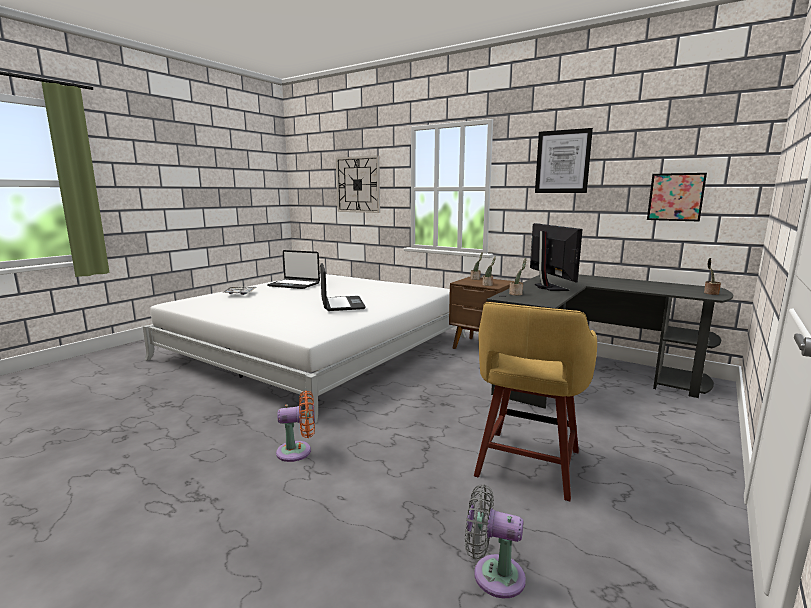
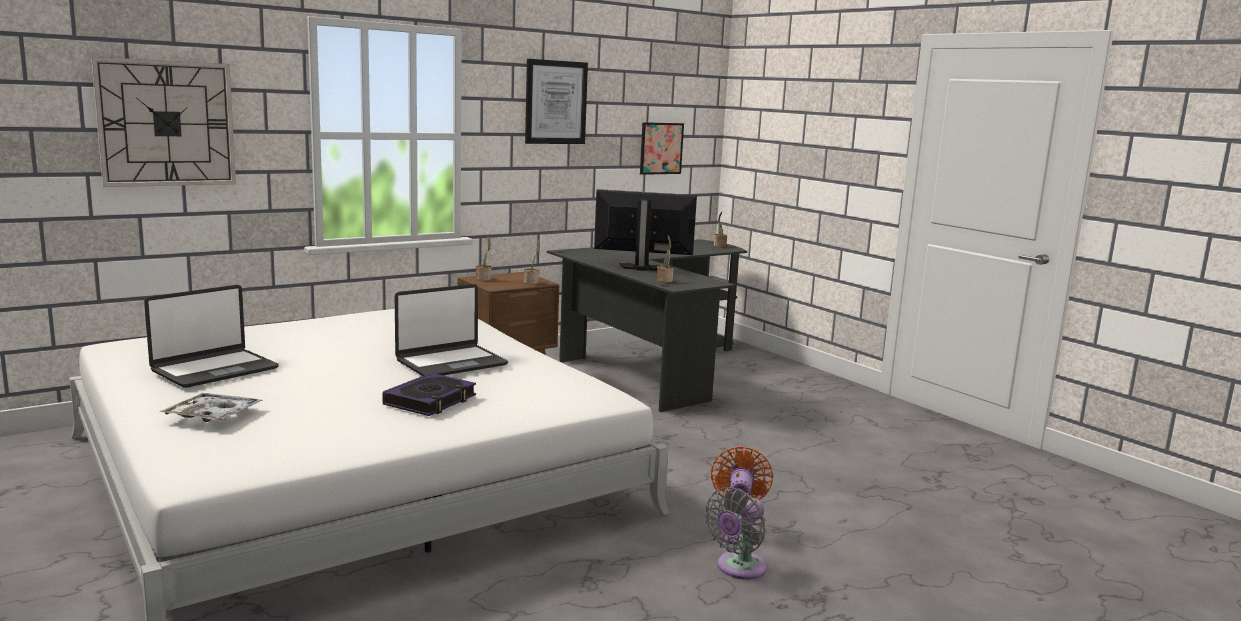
camera: 70 degrees left, 0 degrees up
(278, 310) = (430, 400): none -> book
(341, 304) = (451, 363): laptop -> laptop turned 135 degrees clockwise
(493, 574) = (955, 484): grey fan -> grey fan (738, 568)
(526, 465) = (816, 436): yellow stool -> none

